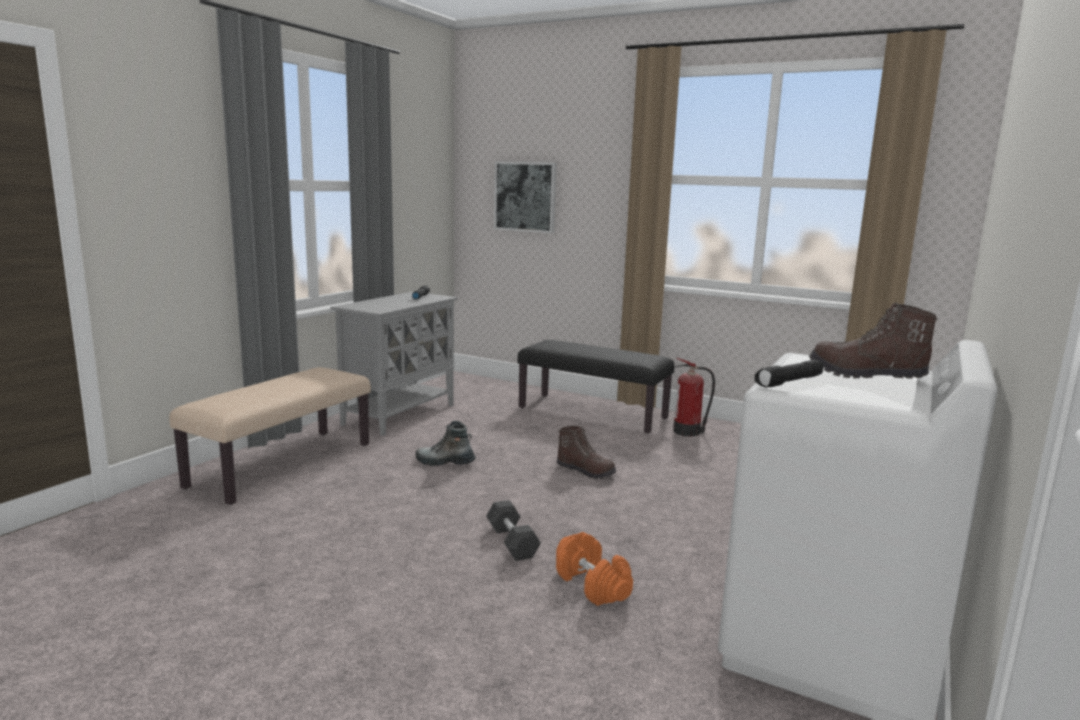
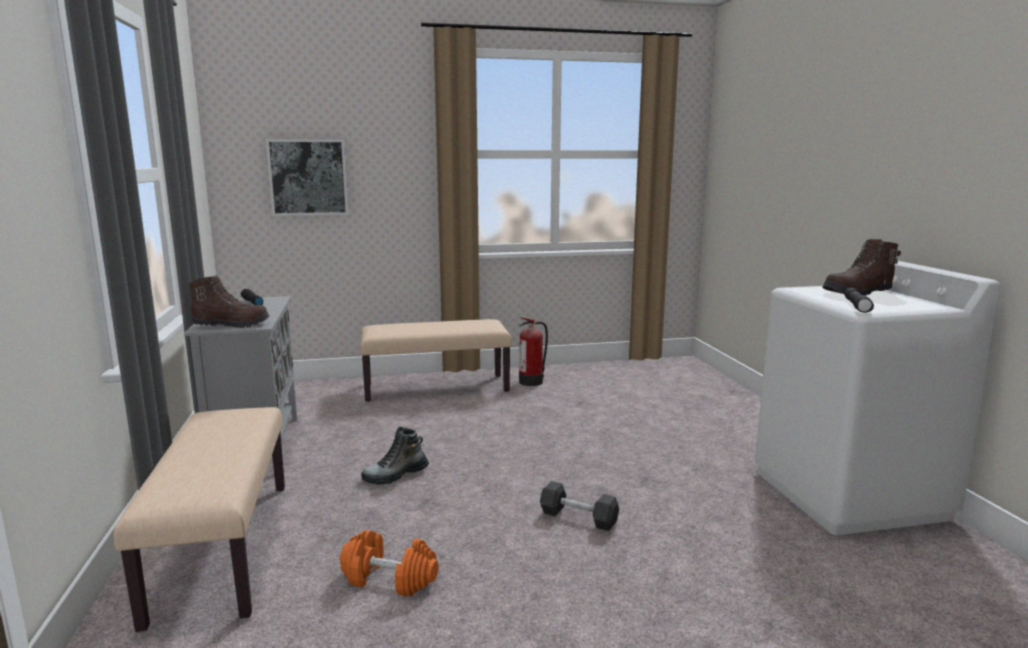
camera: 40 degrees left, 0 degrees up
(586, 471) = (522, 438): brown boot -> brown boot (232, 325)
(593, 413) = (436, 387): black bench -> beige bench
(593, 585) = (685, 522): orange dumbbell -> orange dumbbell (390, 579)

